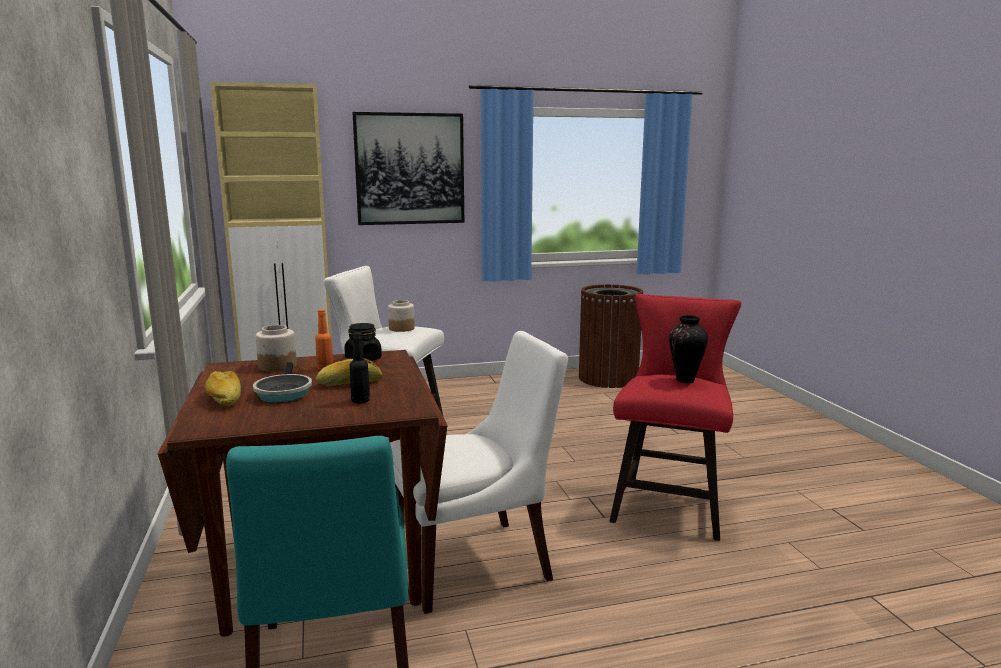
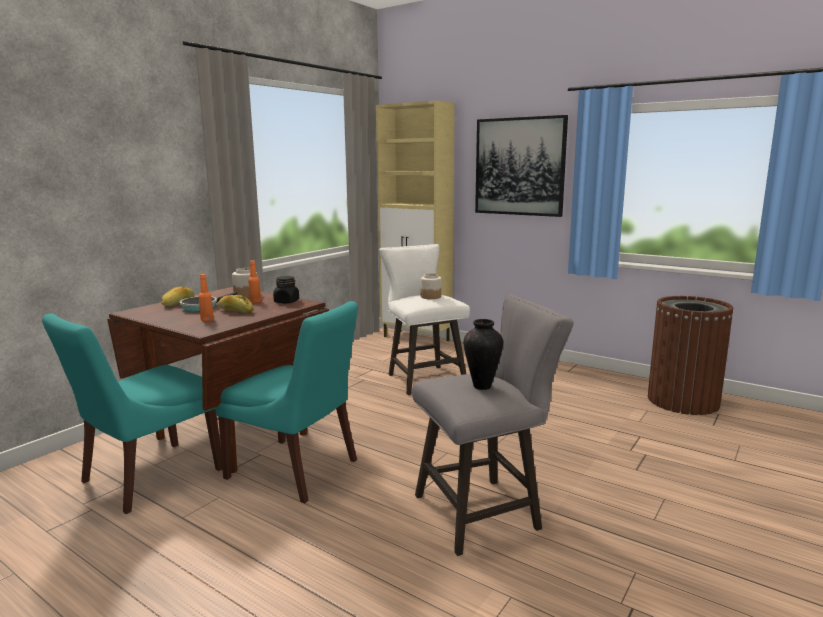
camera: 50 degrees right, 0 degrees up
(360, 401) = (207, 320): black bottle -> orange bottle
(476, 563) = (296, 470): white chair -> turquoise chair
(669, 504) = (485, 511): red stool -> grey stool

